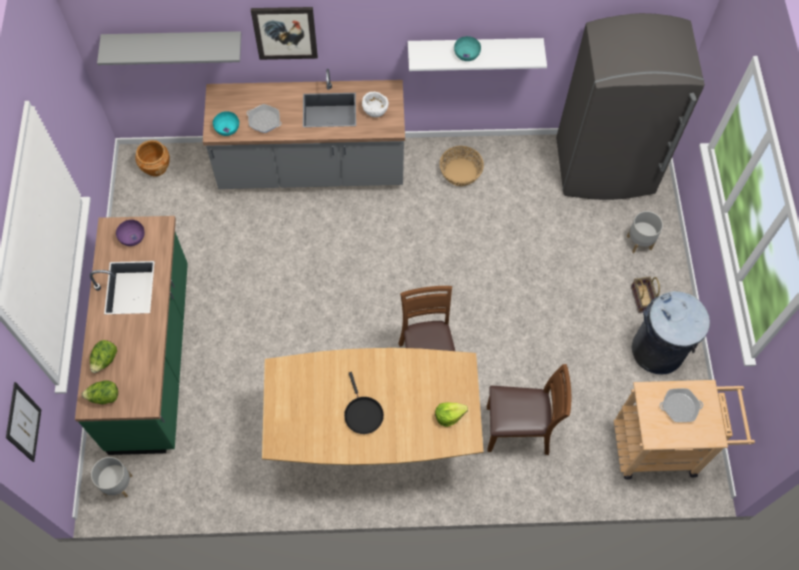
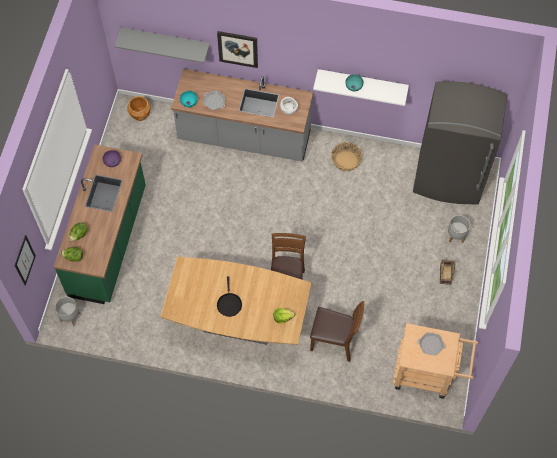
camera: 15 degrees right, 0 degrees up
(657, 351) = (444, 311): grey trash can -> none

